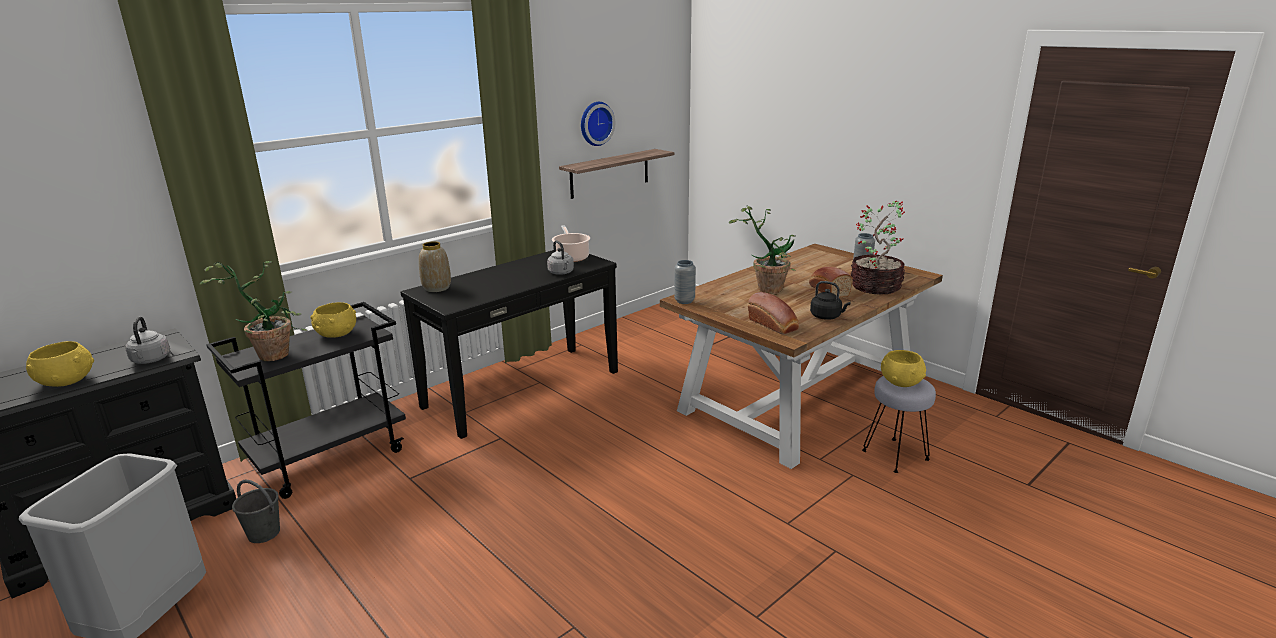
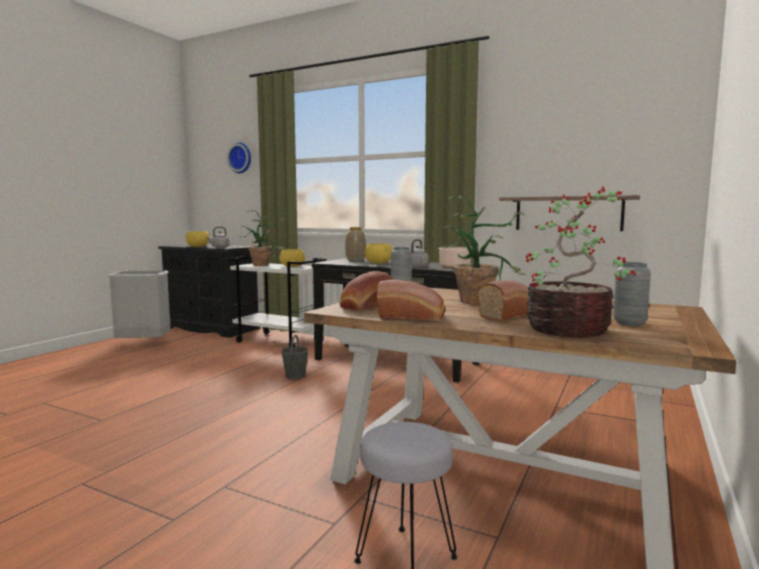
camera: 70 degrees right, 15 degrees down
(264, 533) = (206, 345): grey bucket -> grey bucket (295, 375)
(331, 458) = (279, 341): black cart -> white cart
(595, 123) = (553, 163): wall clock -> wall clock (241, 158)
(827, 317) = (412, 317): black kettle -> bread
(901, 382) = (410, 433): yellow bowl -> yellow bowl (379, 263)

